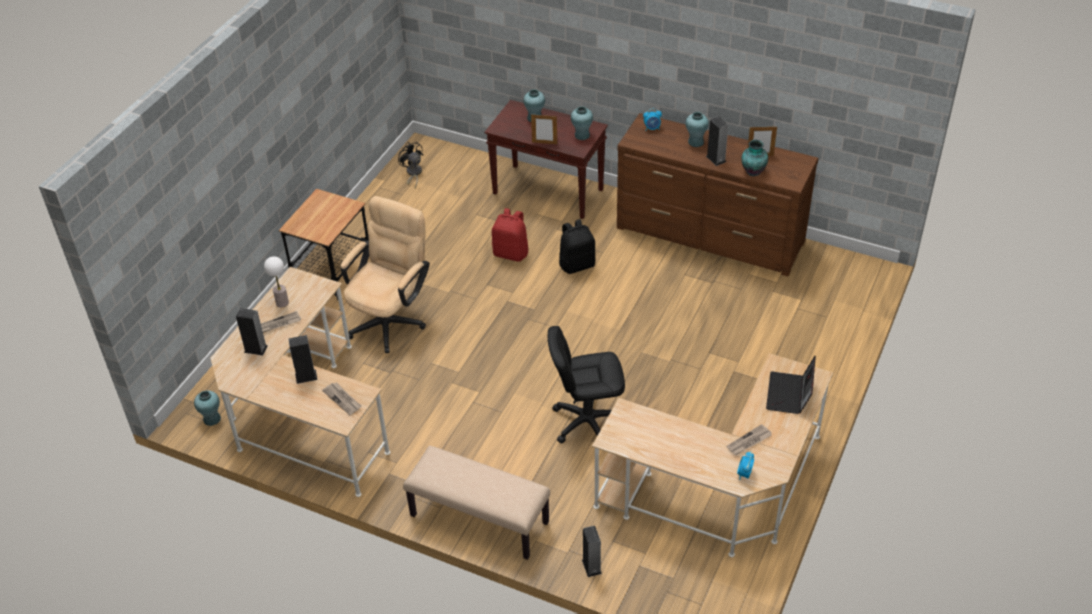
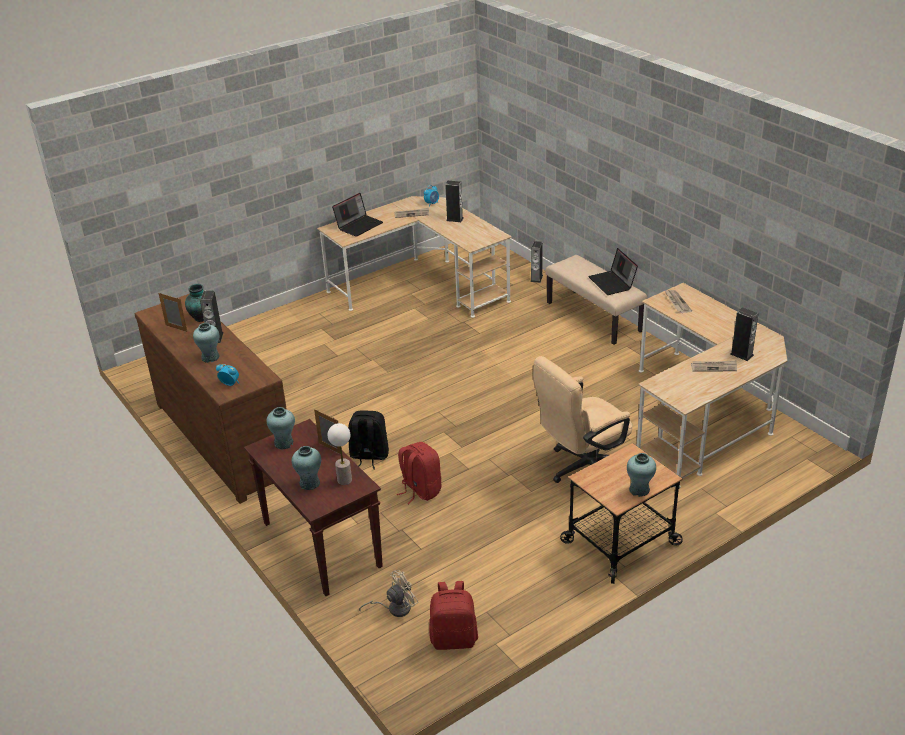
camera: 150 degrees left, 10 degrees down
(212, 419) = (791, 439): turquoise vase -> turquoise vase (639, 490)
(282, 303) = (704, 383): table lamp -> table lamp (344, 480)
(306, 376) = (702, 324): speaker -> speaker (454, 219)
(413, 173) = (454, 638): black fan -> red backpack
(448, 476) = (612, 283): none -> laptop
(464, 175) = (394, 608): none -> beige fan
(587, 422) = (472, 343): black office chair -> none

